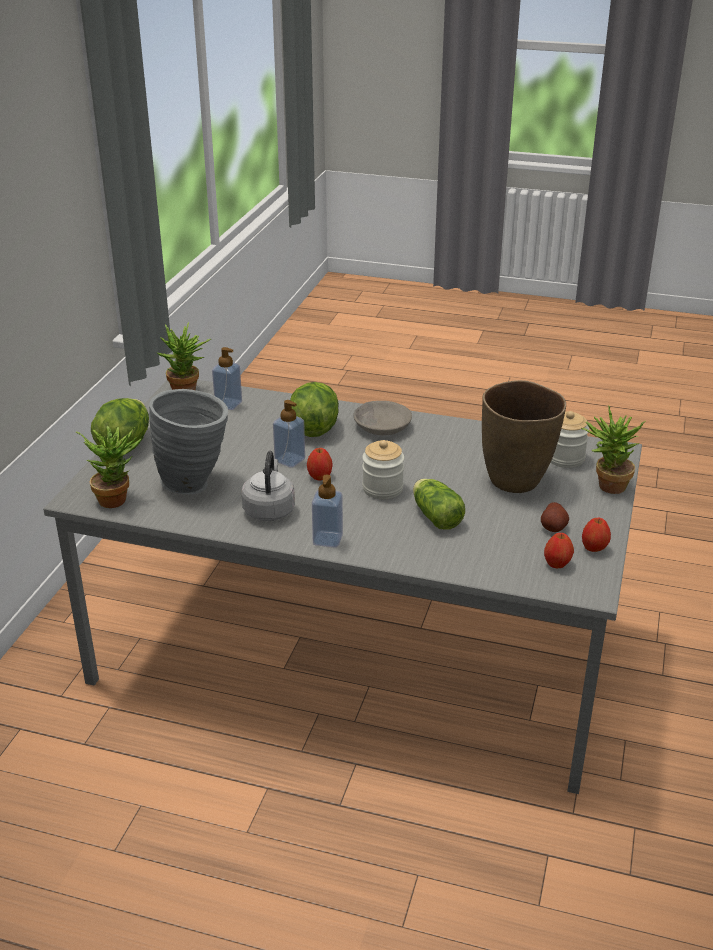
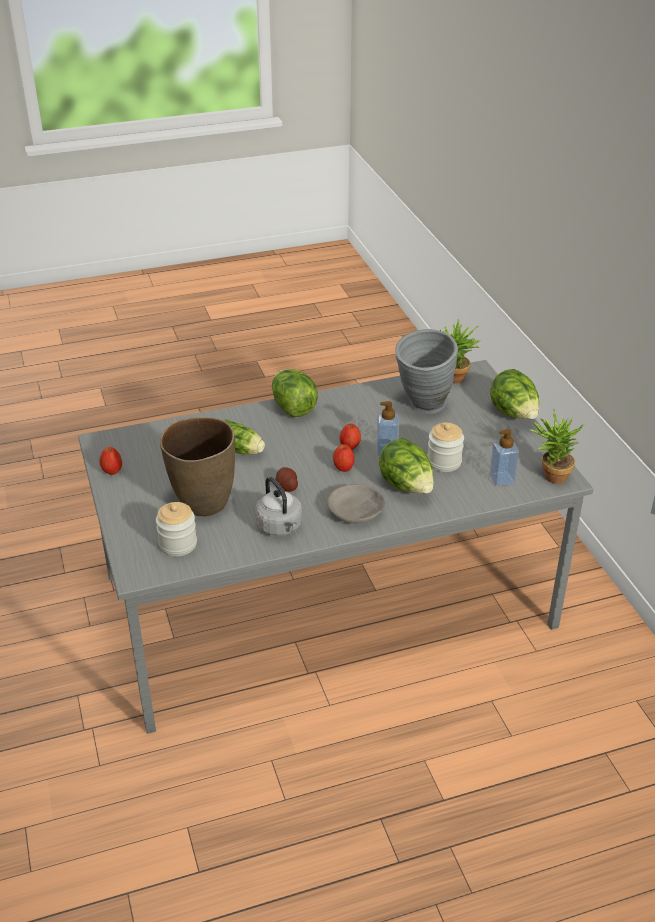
camera: 145 degrees right, 5 degrees up
(269, 509) = (352, 411): grey kettle -> grey kettle (280, 527)
(327, 539) = (293, 408): soap dispenser -> lettuce
(382, 489) = (296, 456): jar -> jar (444, 462)
(553, 527) = (150, 475): potato -> potato (287, 487)
(557, 564) = (132, 449): apple -> apple (343, 468)
(606, 486) = (128, 529): potted plant -> none

